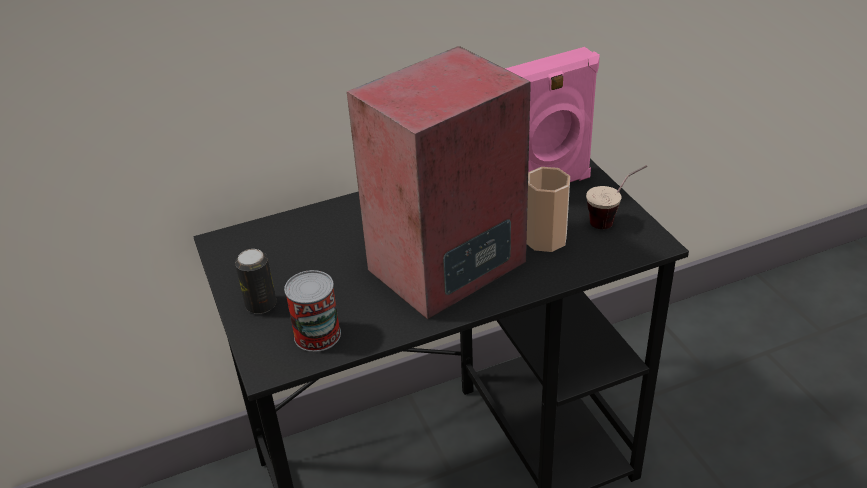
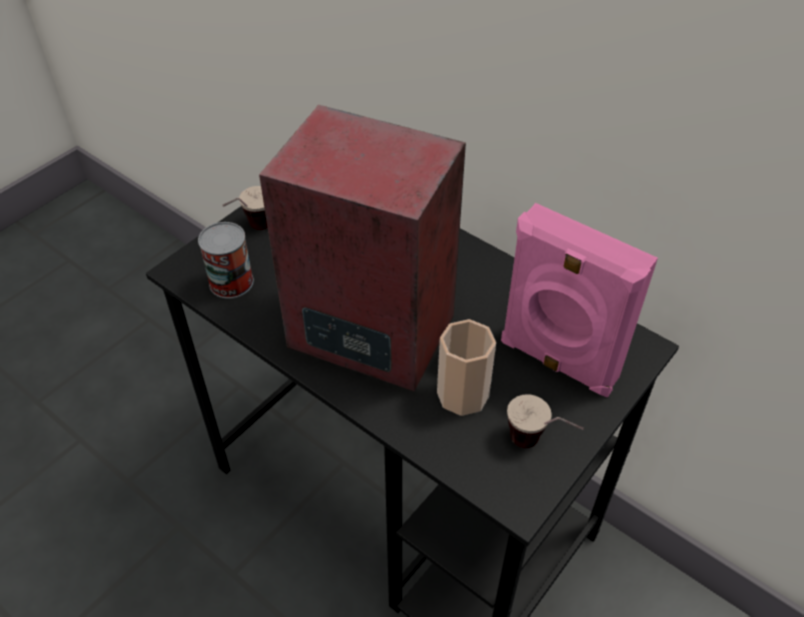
camera: 60 degrees right, 10 degrees up
(261, 304) = (252, 231): can -> cup

